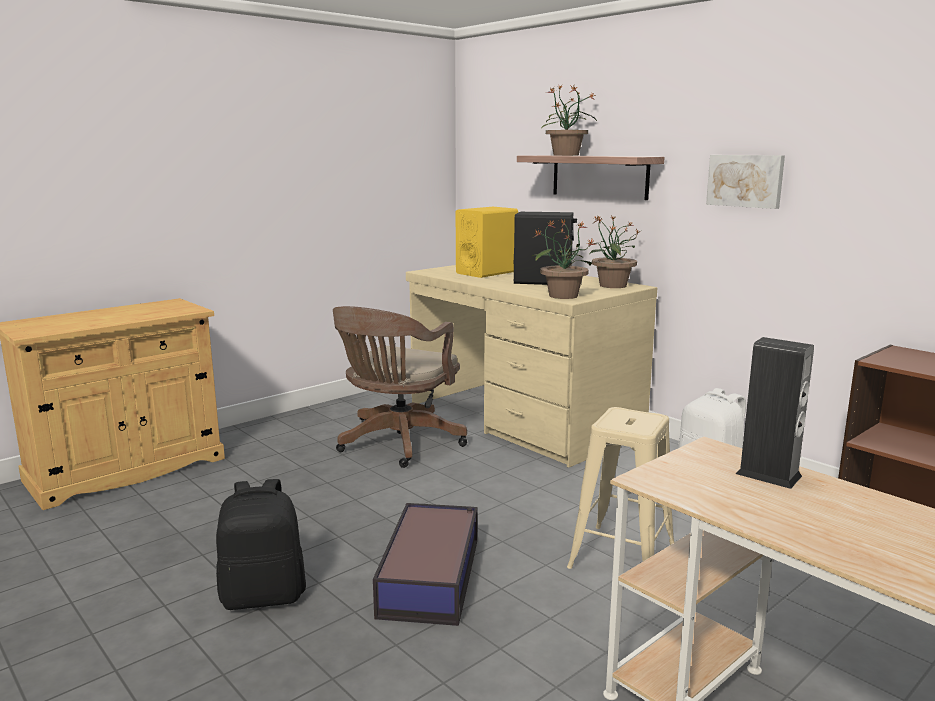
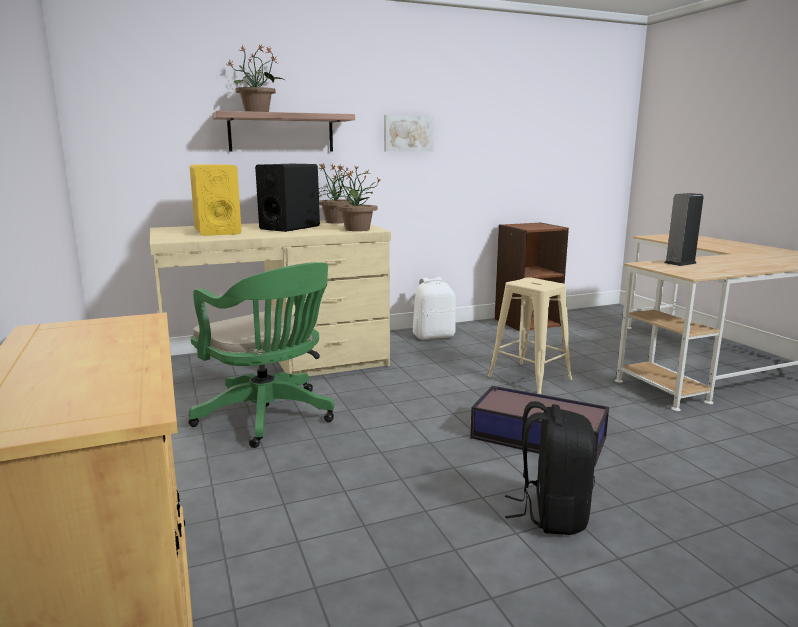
camera: 70 degrees left, 0 degrees up
(397, 444) = (269, 417): brown office chair -> green office chair

